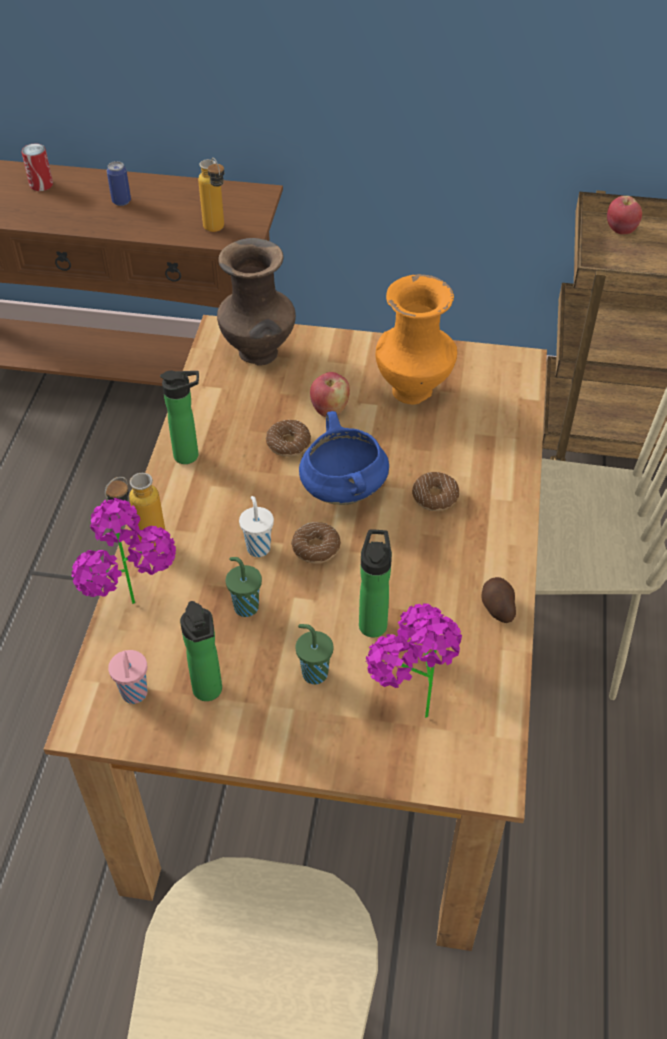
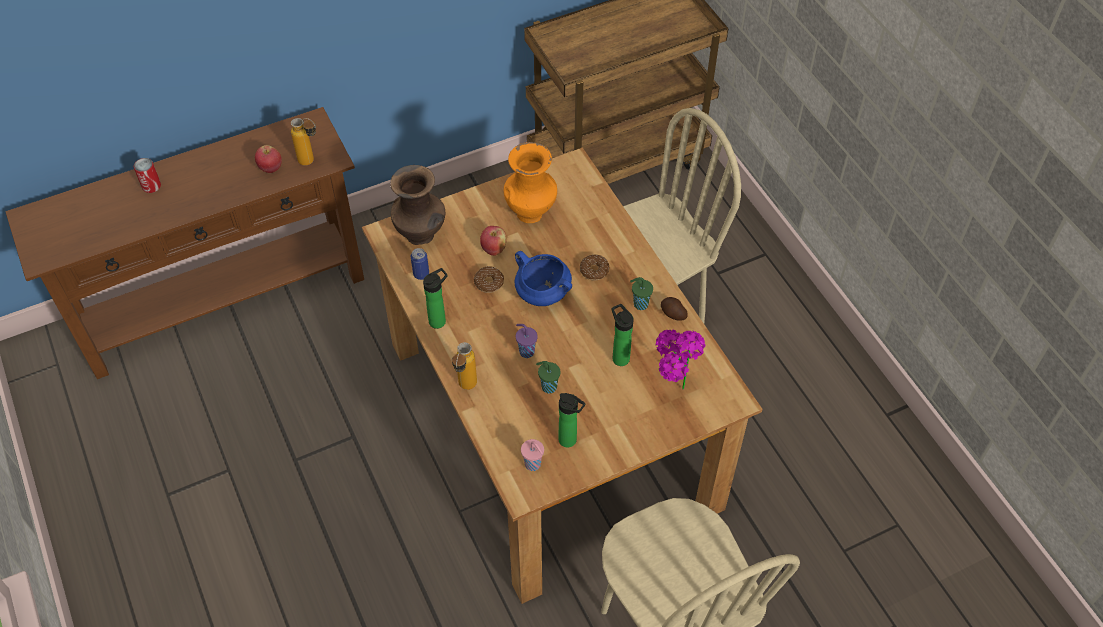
camera: 35 degrees left, 5 degrees up
(121, 201) = (223, 171): can -> can (421, 274)
(139, 616) = (497, 425): potted plant -> none
(258, 547) = (526, 351): white cup -> purple cup
(313, 672) = (612, 400): green cup -> green cup (639, 304)
(316, 548) = (557, 334): donut -> none
(620, 230) = (562, 42): apple -> apple (270, 168)

